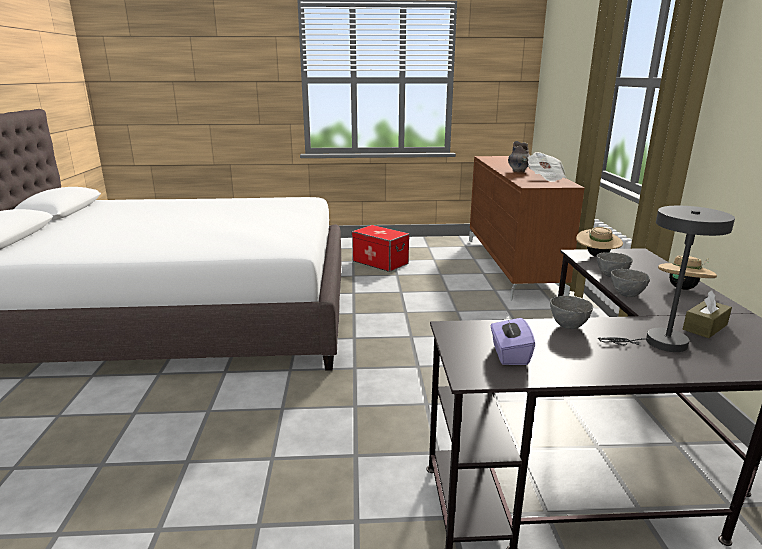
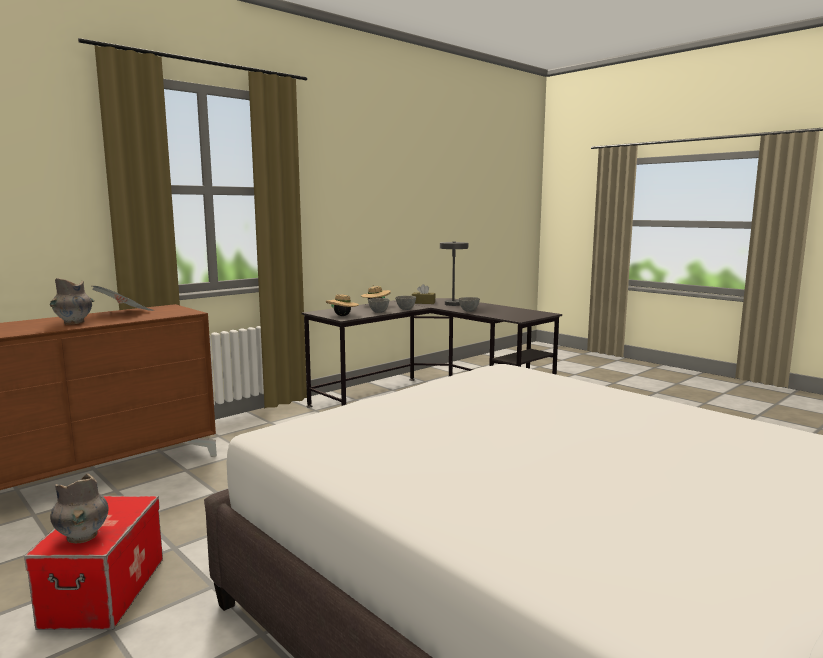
camera: 130 degrees left, 10 degrees down
(372, 230) = (82, 536): none -> grey vase
(509, 354) = (518, 313): purple tissue box -> none

